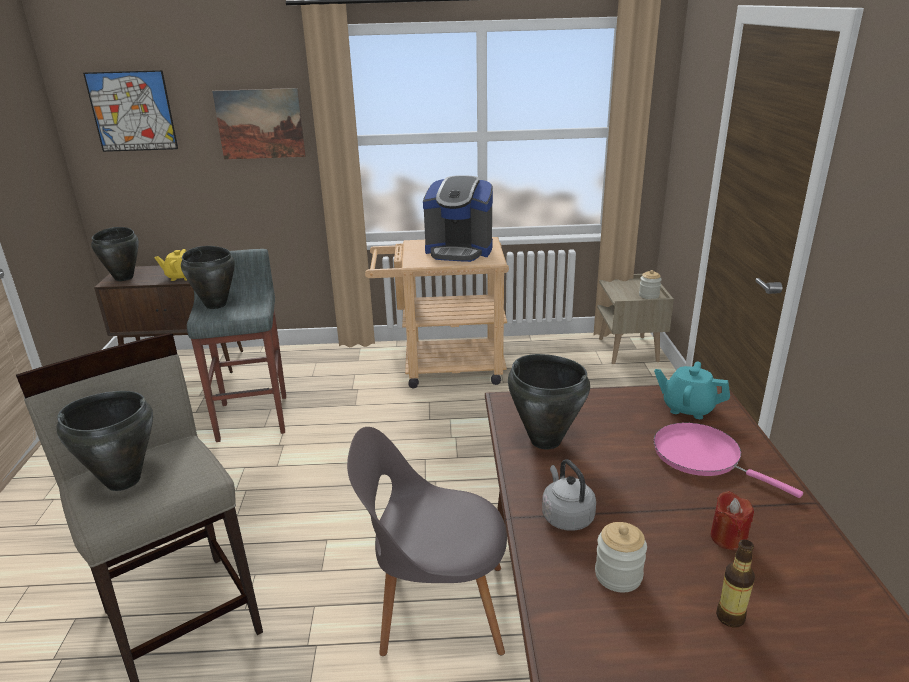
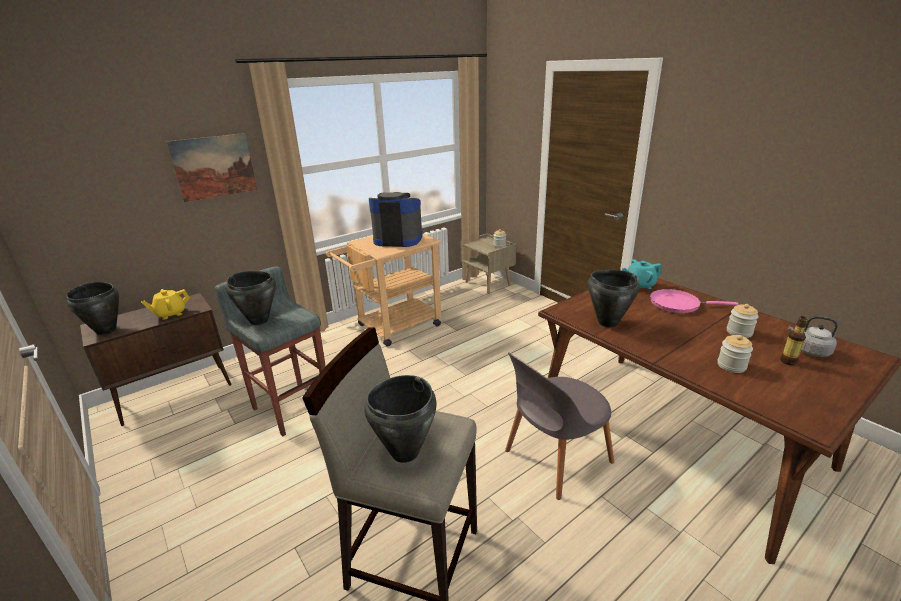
camera: 35 degrees left, 0 degrees up
(132, 111) = (80, 168): picture -> none
(459, 251) = (398, 239): coffee machine -> coffee machine turned 150 degrees counterclockwise
(566, 516) = (673, 351): grey kettle -> grey kettle (809, 351)
(728, 538) = (739, 332): red candle -> jar

